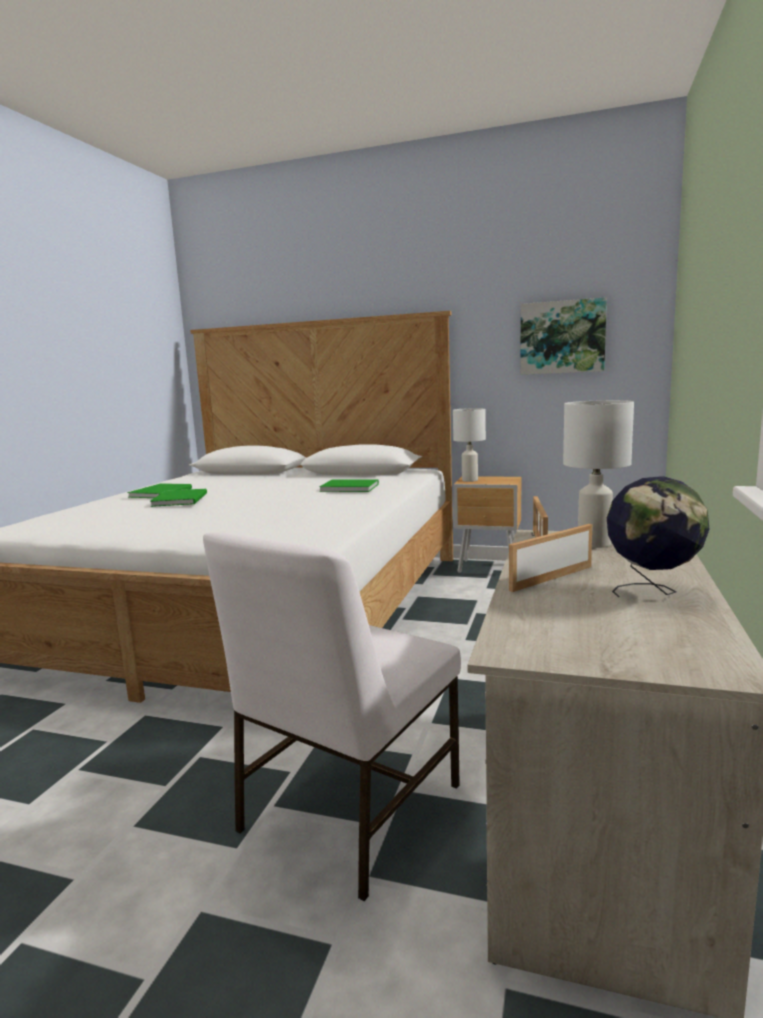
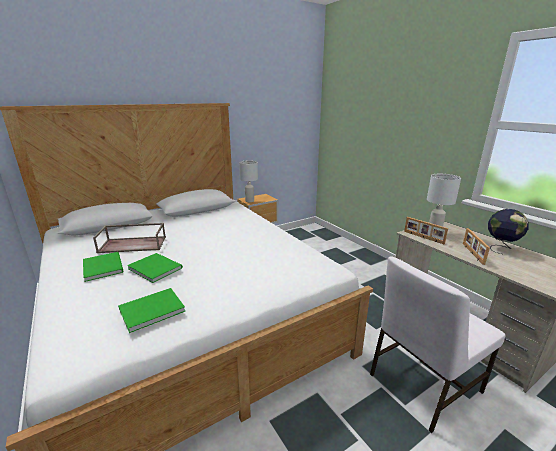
camera: 50 degrees left, 10 degrees up
(221, 484) = (134, 244): none -> brown tray
(347, 809) = (422, 383): white chair -> white chair turned 75 degrees clockwise
(348, 487) = (232, 224): green book -> green book (150, 310)
(562, 337) = (280, 120): picture -> none

